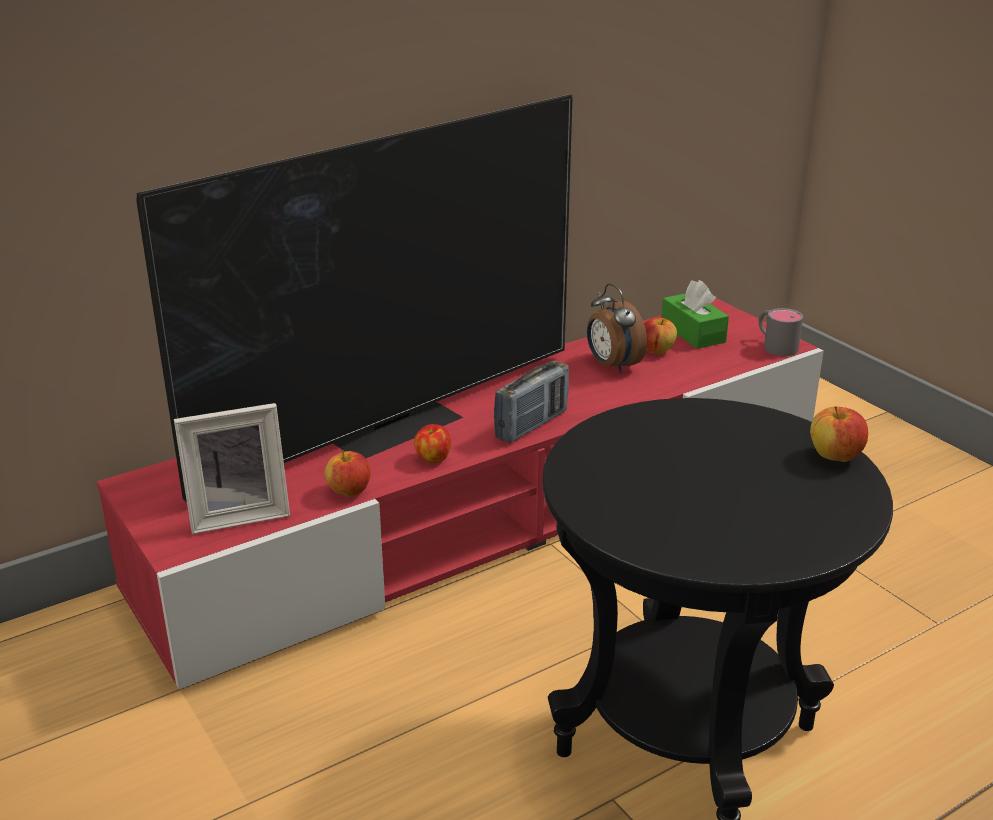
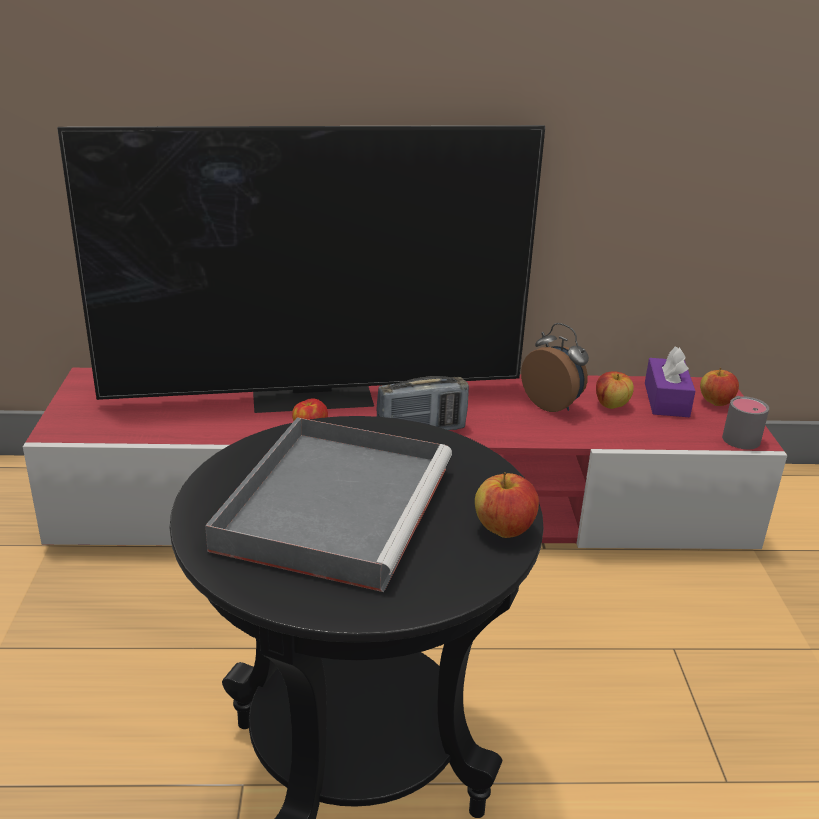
camera: 30 degrees right, 0 degrees up
(238, 514) = (125, 421): picture frame -> none
(349, 491) = (218, 433): apple -> apple (716, 402)
(612, 365) = (553, 405): alarm clock -> alarm clock turned 135 degrees clockwise
(693, 333) = (666, 400): green tissue box -> purple tissue box
(698, 484) = (335, 504): none -> grey tray

